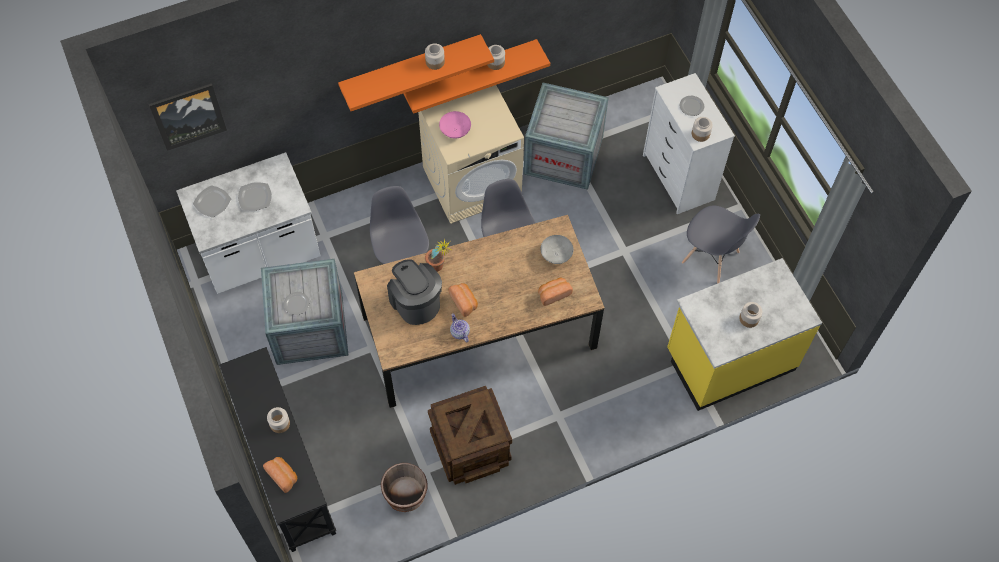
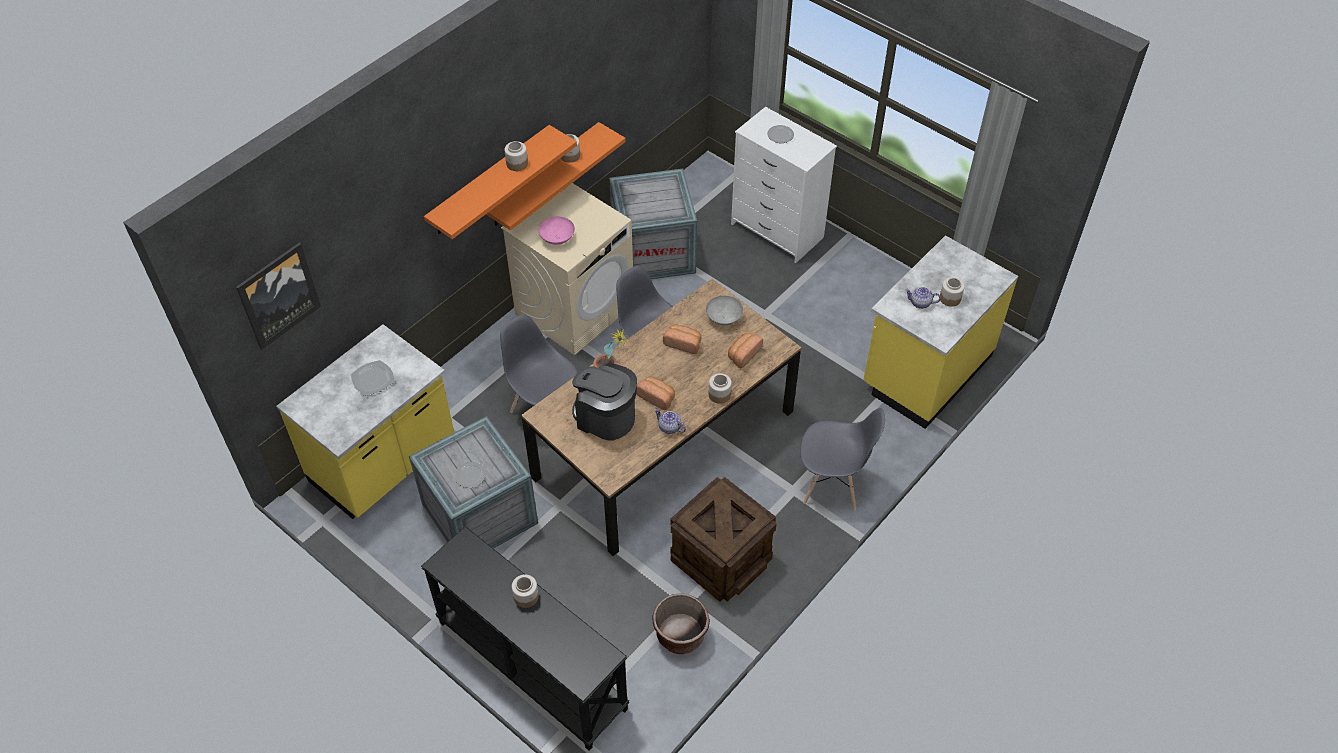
camera: 25 degrees left, 10 degrees down
(212, 202) = (325, 402): plate -> none
(261, 255) = (384, 463): white counter -> yellow counter
(283, 476) = (560, 648): bread -> bread (683, 343)
(700, 134) = (804, 155): jar -> jar (719, 395)
(711, 258) = (852, 289): grey chair -> grey chair (831, 485)
(720, 312) = (920, 303): none -> teapot

